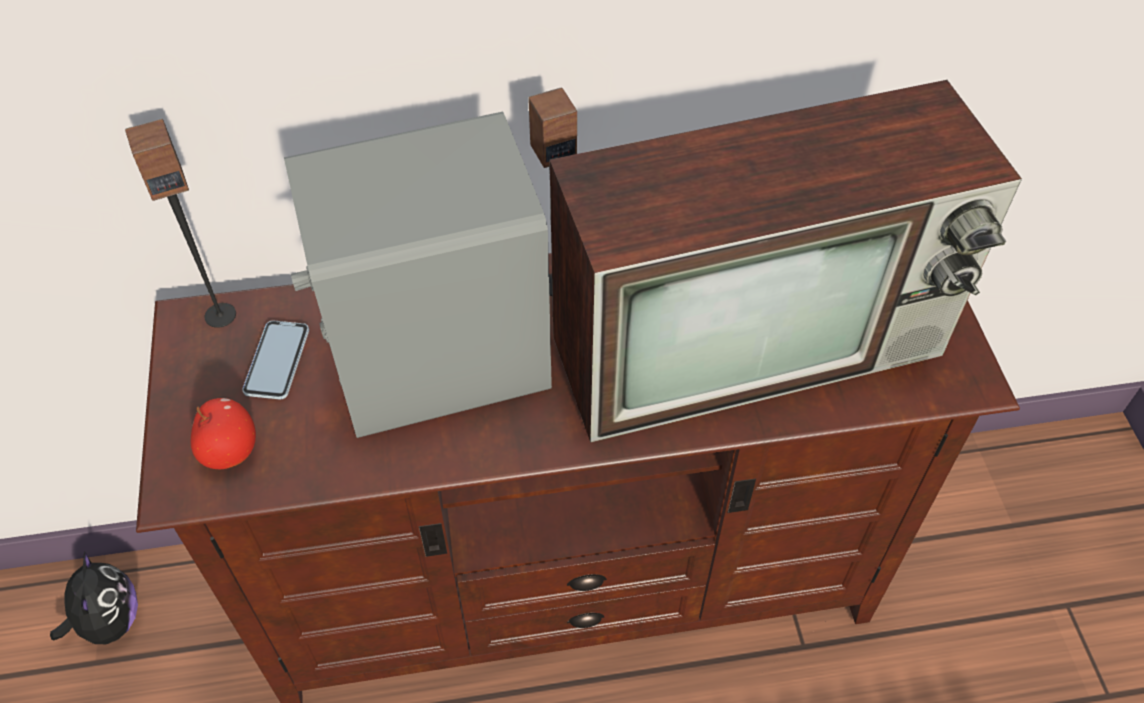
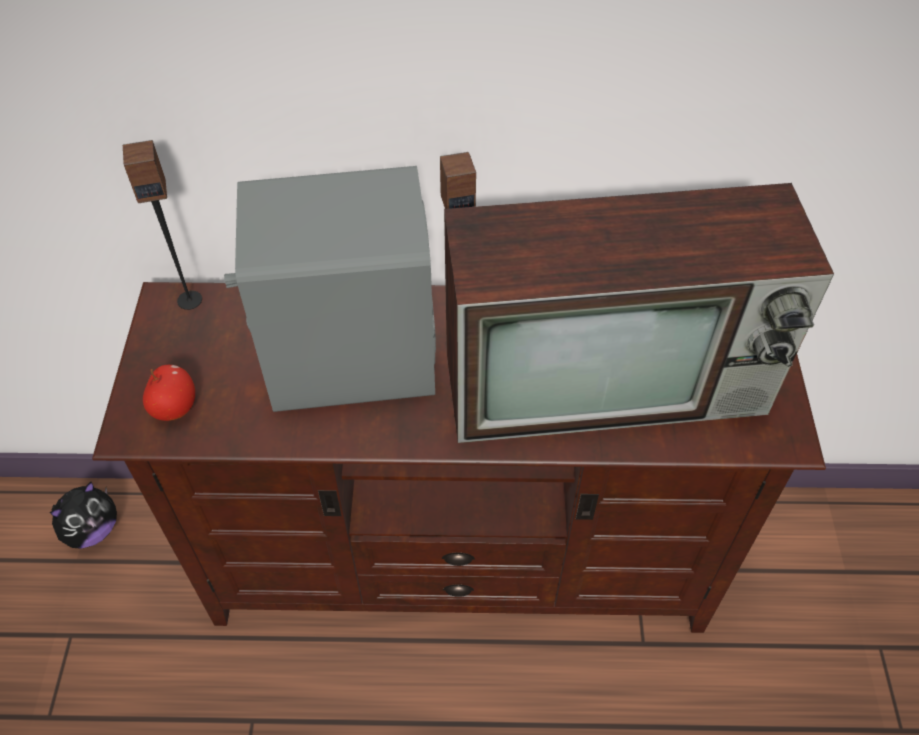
camera: 10 degrees right, 0 degrees up
(109, 621) = (92, 530): plush toy -> plush toy turned 45 degrees clockwise
(277, 361) = (225, 342): phone -> none

